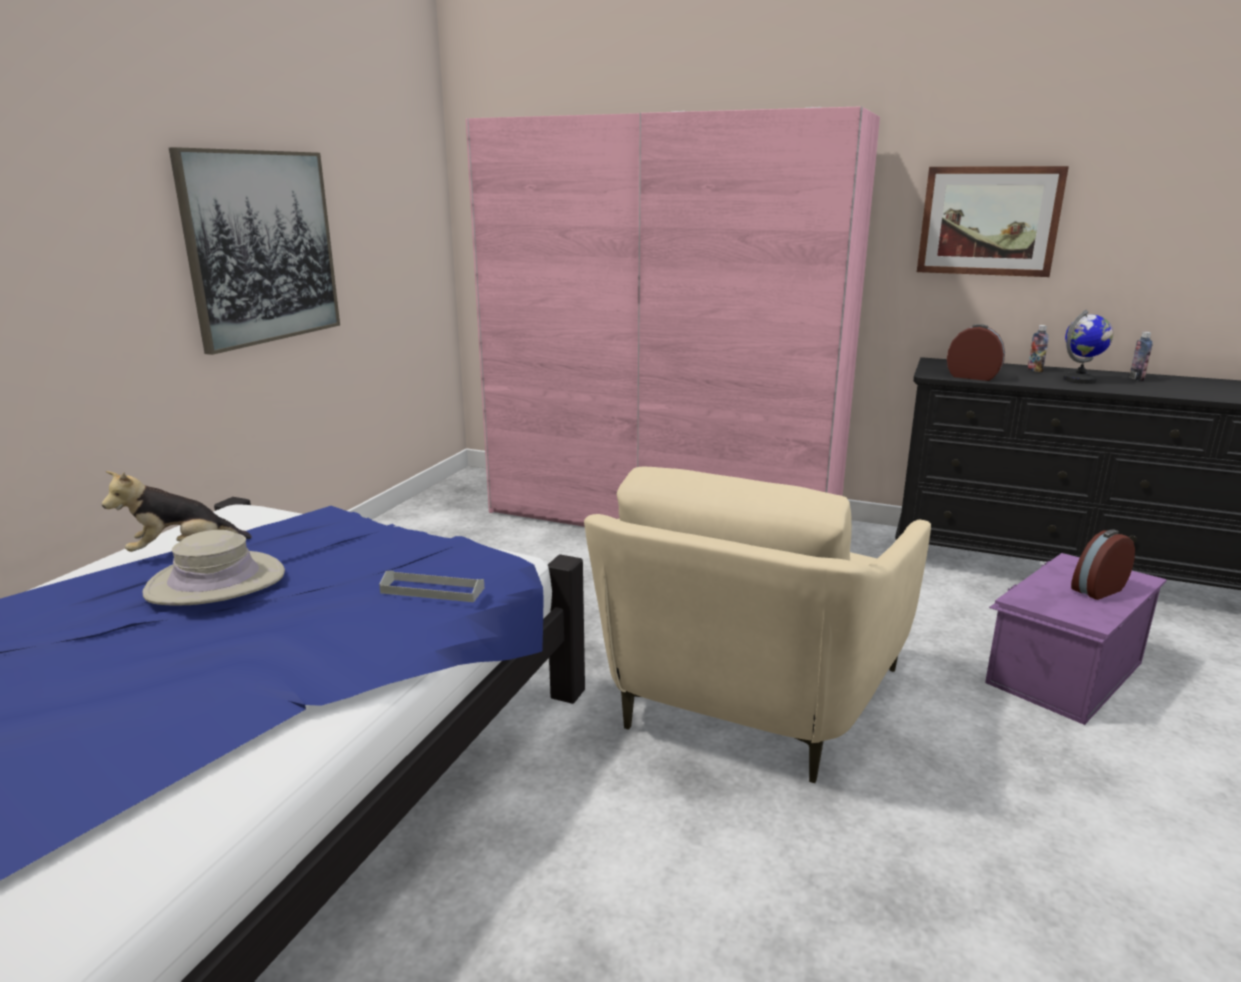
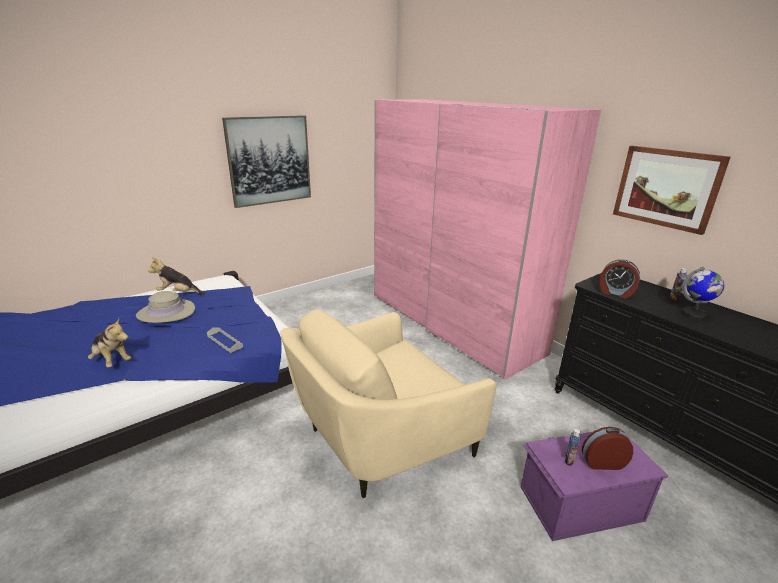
camera: 30 degrees right, 5 degrees up
(221, 688) = (111, 361): none -> plush toy
(973, 376) = (615, 293): alarm clock -> alarm clock turned 150 degrees clockwise
(1136, 379) = (747, 324): bottle -> bottle (569, 460)

